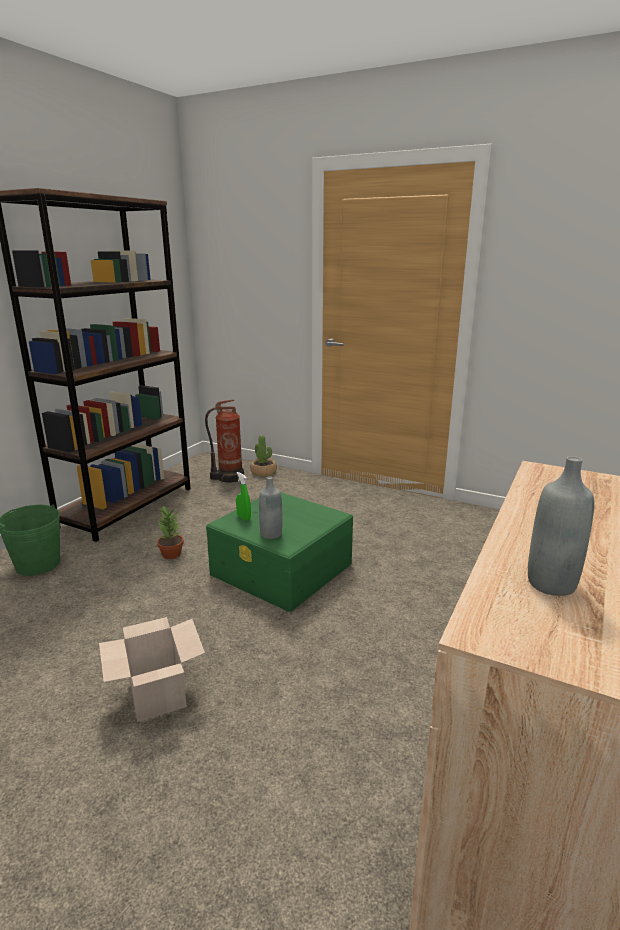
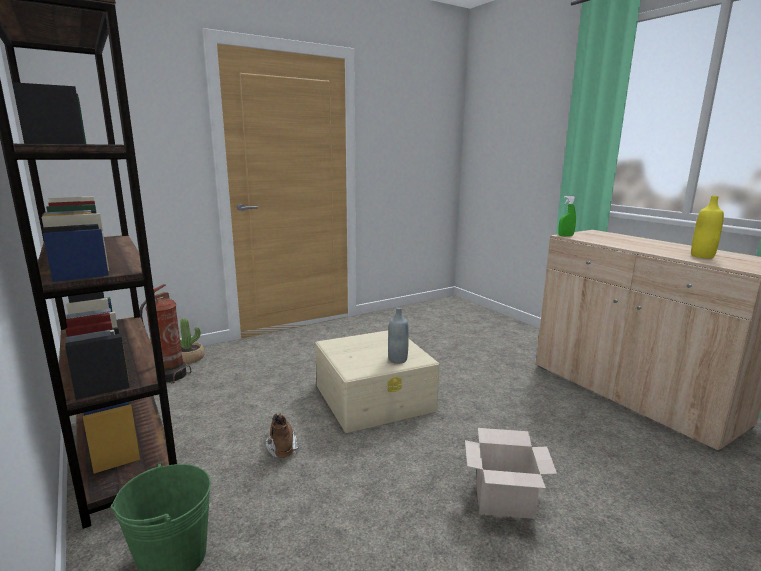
camera: 60 degrees left, 5 degrees down
(171, 554) = (282, 446): potted plant -> brown boot
(243, 517) = (355, 363): green spray bottle -> green spray bottle (565, 236)
(282, 569) = (375, 397): green storage box -> beige storage box
(551, 584) = (702, 256): grey bottle -> yellow bottle

